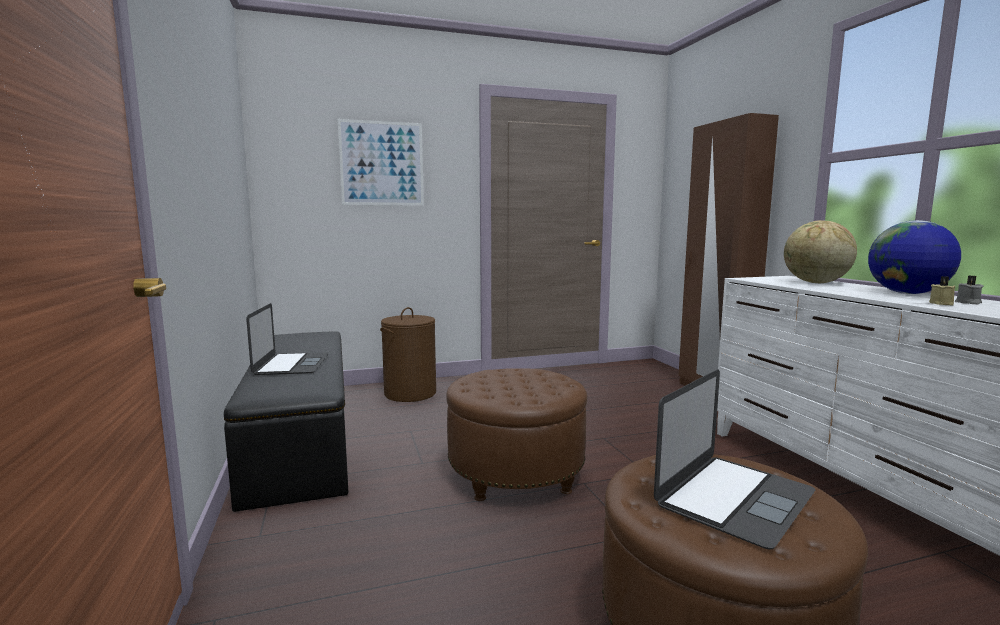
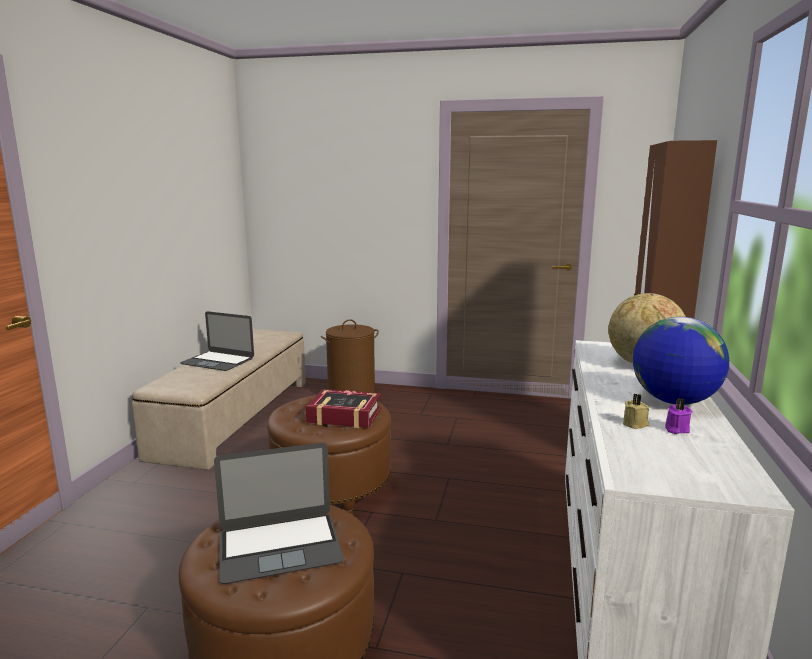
camera: 30 degrees right, 5 degrees up
(292, 364) = (218, 361): laptop -> laptop turned 90 degrees clockwise
(301, 436) = (235, 416): black bench -> beige bench
(382, 163) = (346, 184): picture -> none
(538, 383) = (344, 416): none -> book
(968, 303) = (676, 429): grey candle -> purple candle

